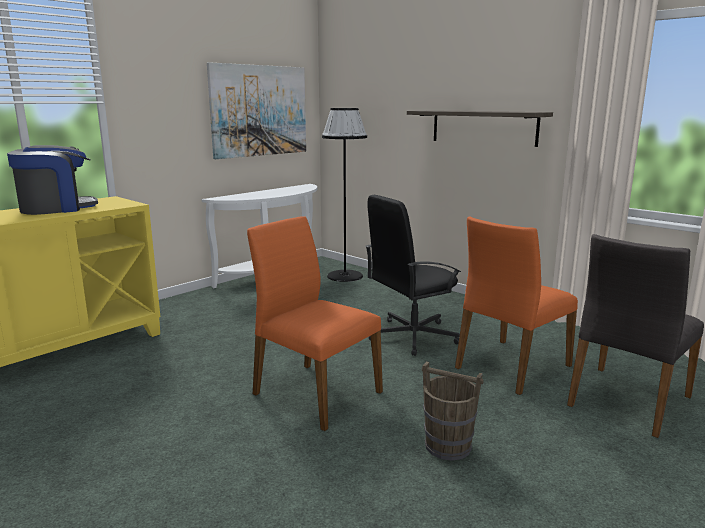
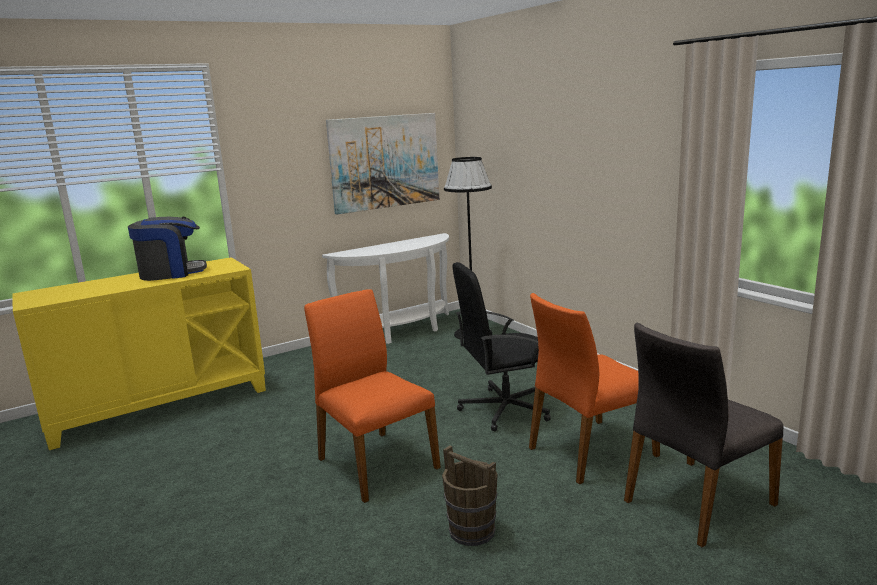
camera: 15 degrees right, 0 degrees up
(483, 127) = (602, 181): shelf -> none

